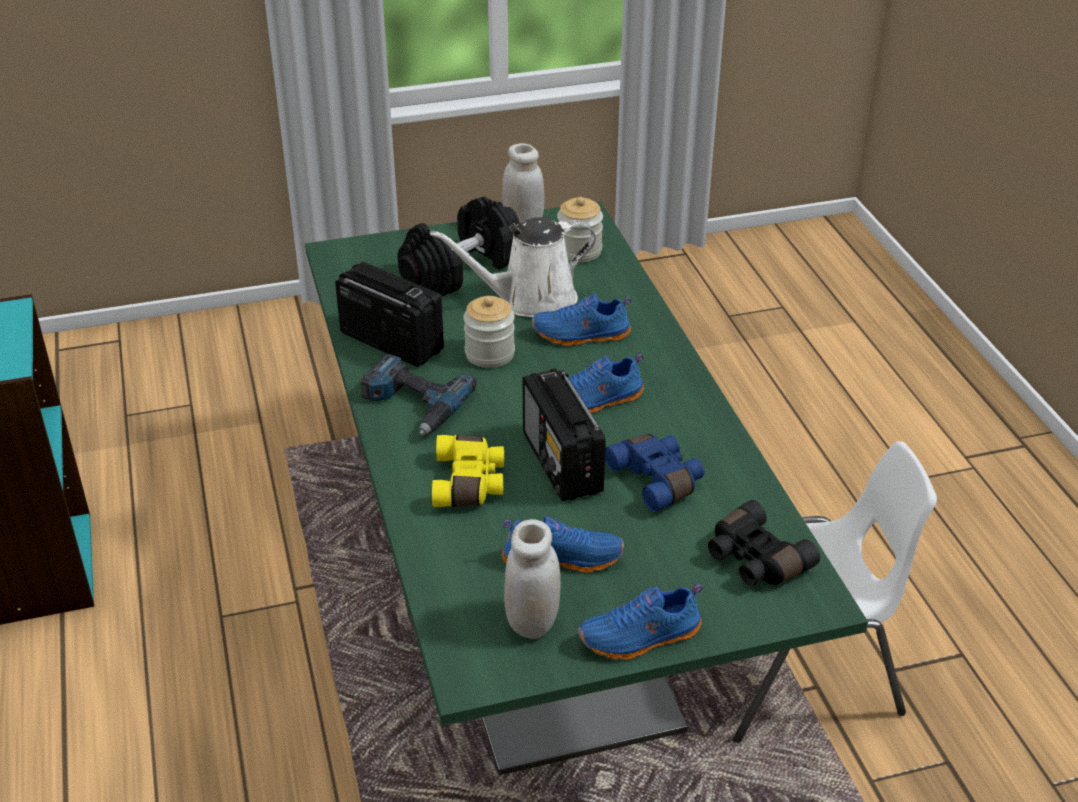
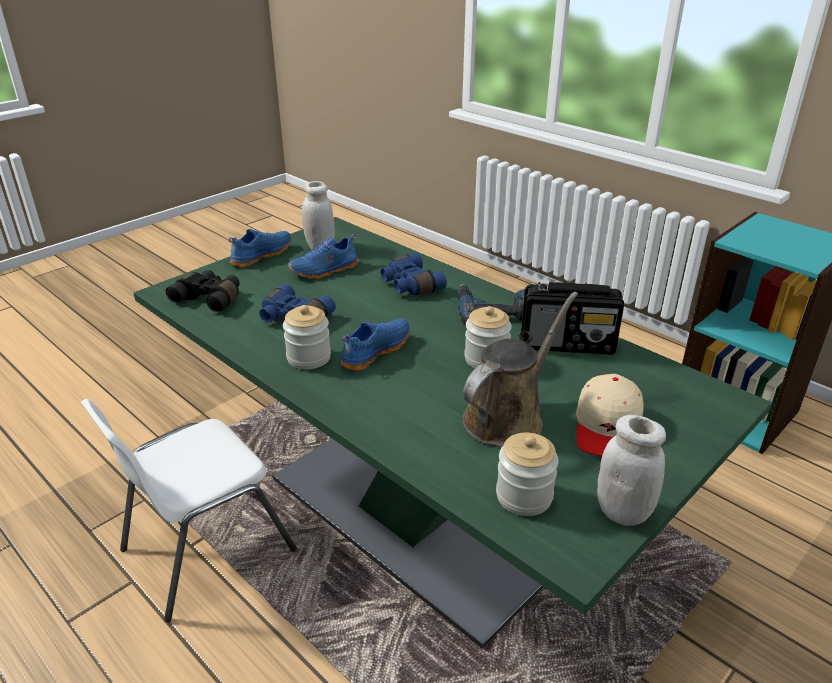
camera: 150 degrees right, 5 degrees down
(461, 268) = (607, 427): black dumbbell -> beige cap
(470, 483) = (410, 285): yellow binoculars -> blue binoculars
(530, 300) = (508, 417): white watering can -> brown watering can
(562, 464) = (363, 309): radio -> none
(581, 335) = (431, 399): blue shoe -> none
(670, 418) = (309, 358): none -> jar

